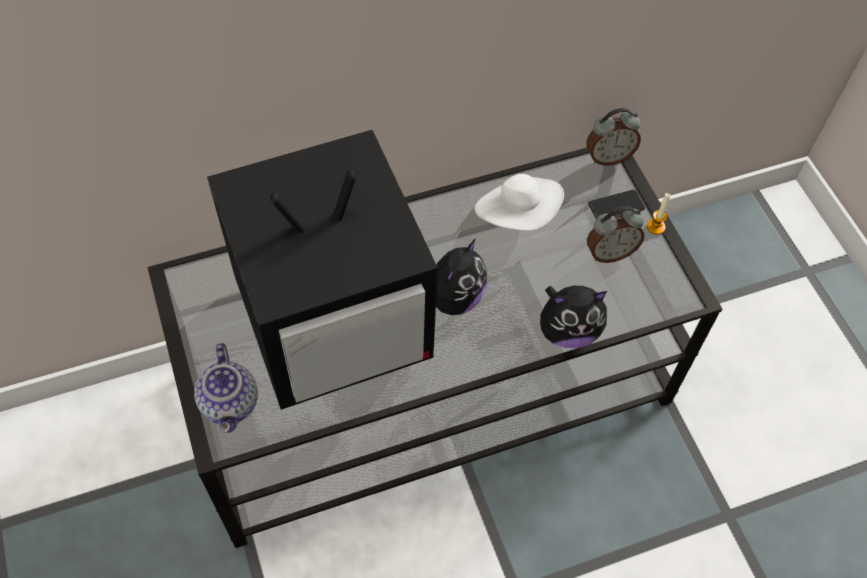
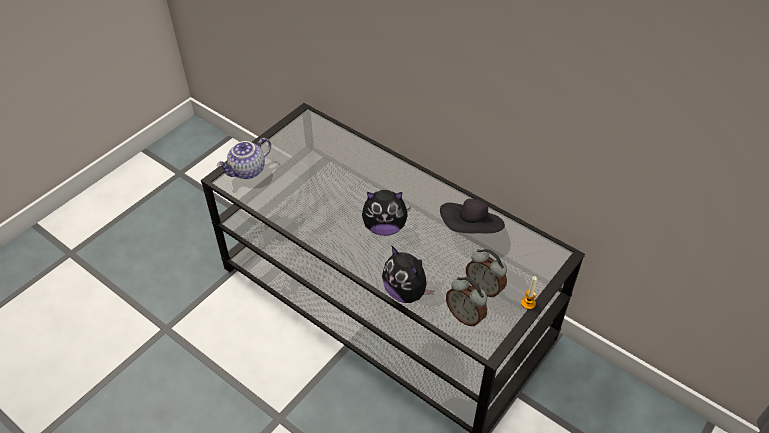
camera: 60 degrees right, 10 degrees down
(335, 321) = (328, 186): television -> none
(518, 215) = (471, 230): white hat -> black hat
(608, 157) = (560, 253): alarm clock -> alarm clock (465, 316)
(616, 206) = (524, 275): phone -> none

